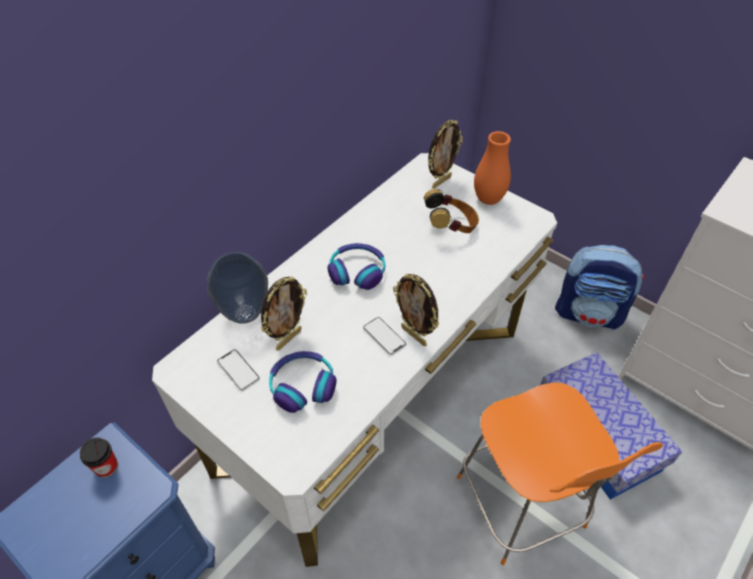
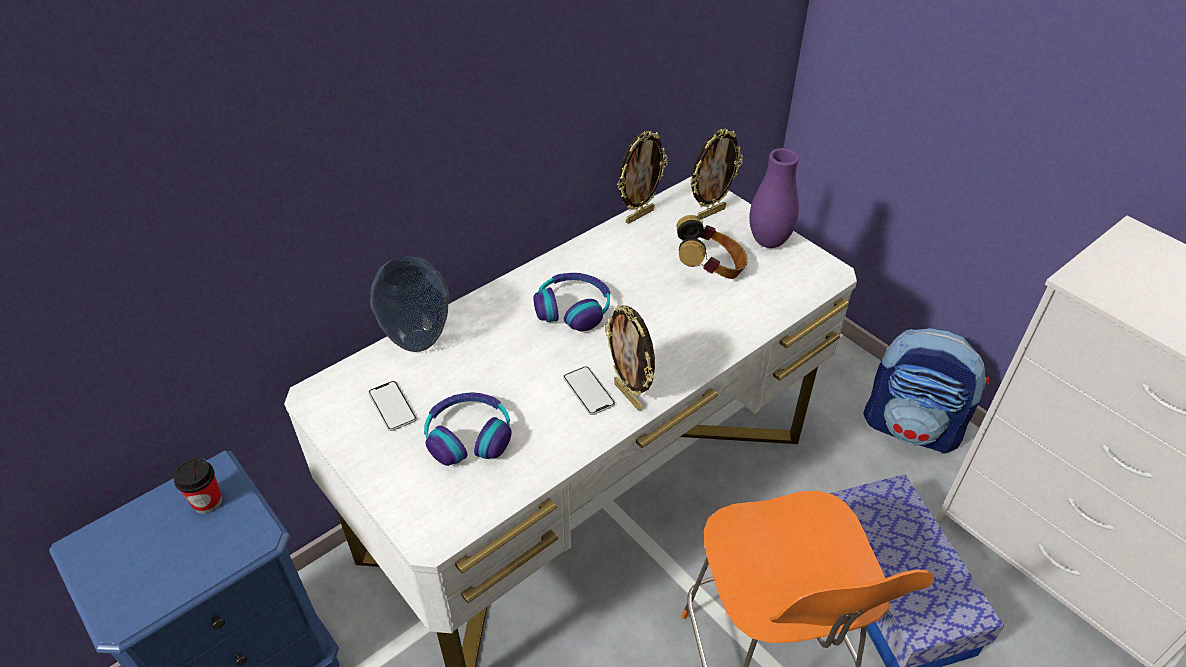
camera: 10 degrees right, 5 degrees down
(288, 339) = (464, 378): picture frame -> picture frame (639, 215)
(488, 199) = (769, 242): orange vase -> purple vase

